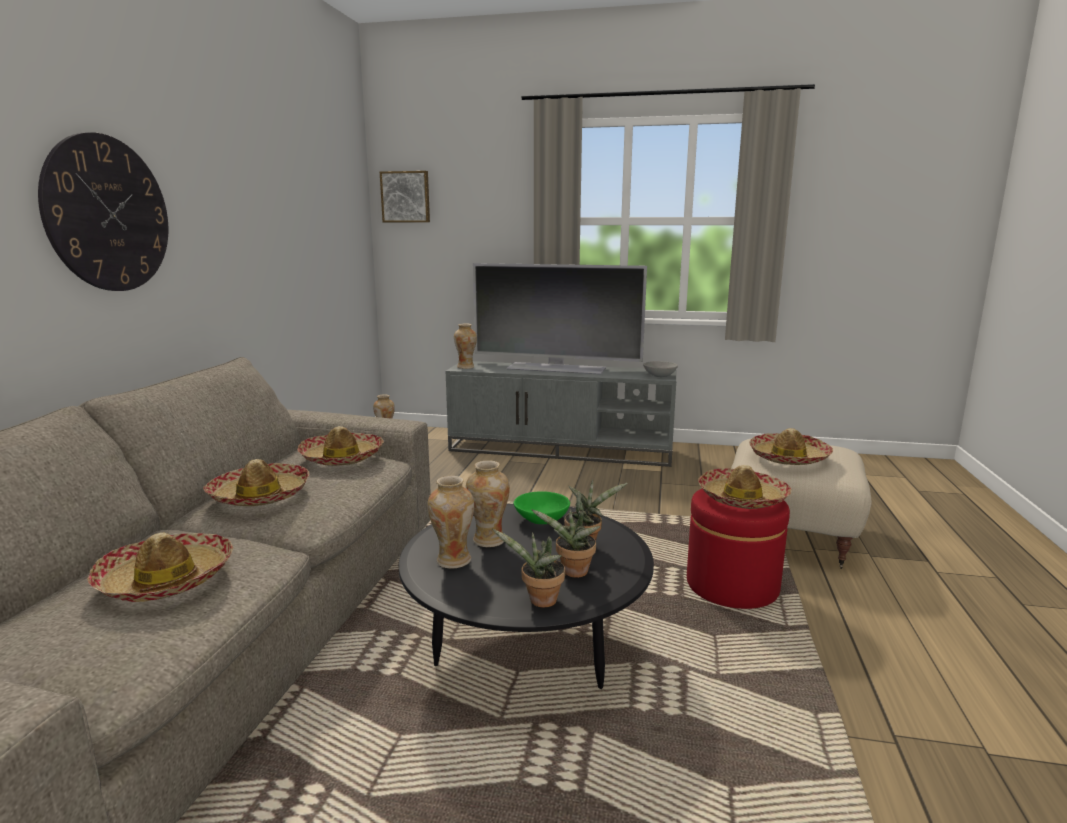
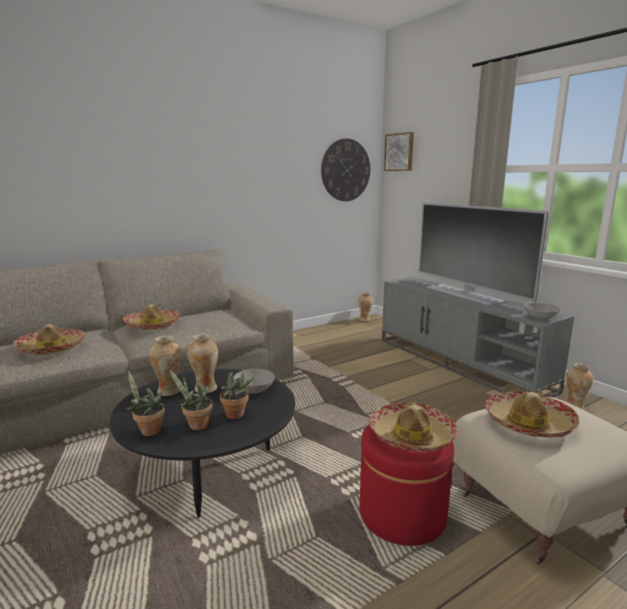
camera: 45 degrees right, 0 degrees up
(108, 214) = (143, 167): wall clock -> wall clock (346, 170)
(342, 458) = (223, 318): hat -> none
(466, 367) = (402, 281): vase -> vase (574, 406)
(541, 520) = (254, 390): green bowl -> grey bowl

